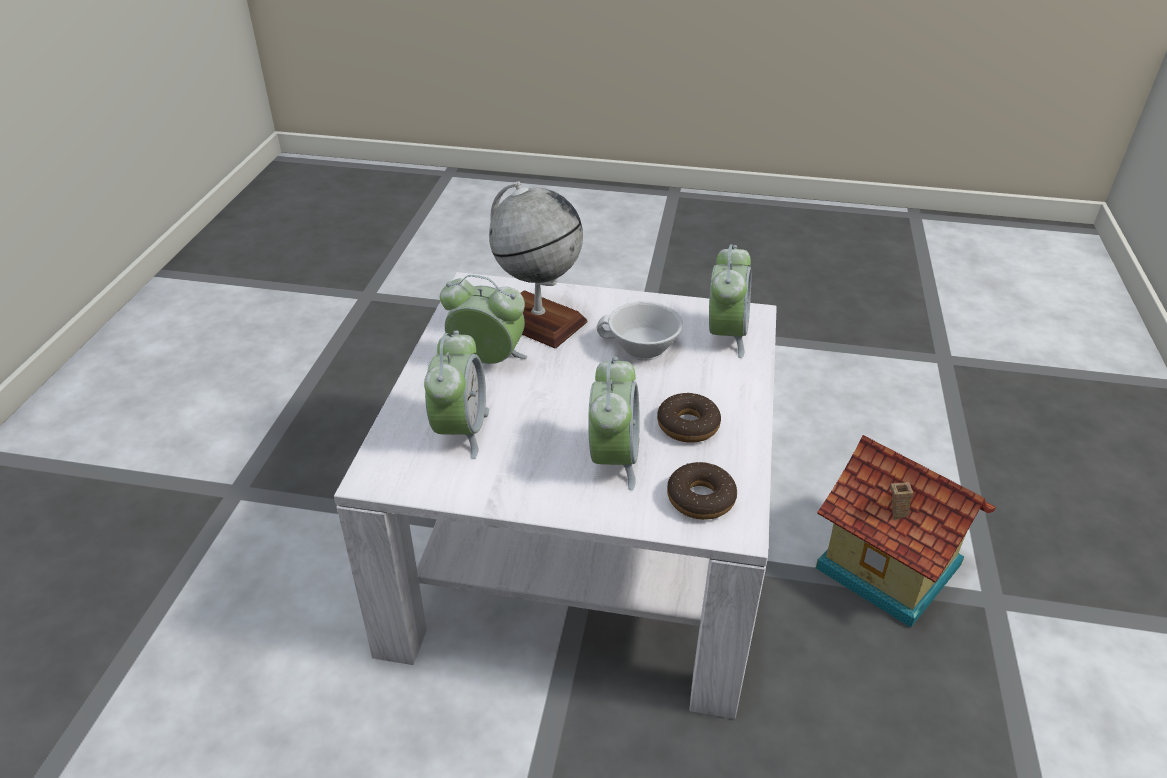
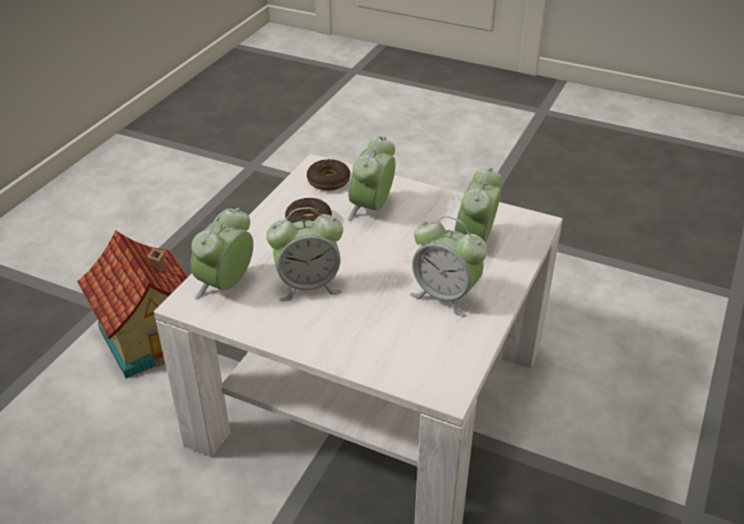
camera: 165 degrees left, 0 degrees up
(538, 321) = (389, 330): globe -> none
(640, 349) = (308, 285): white cup -> alarm clock

